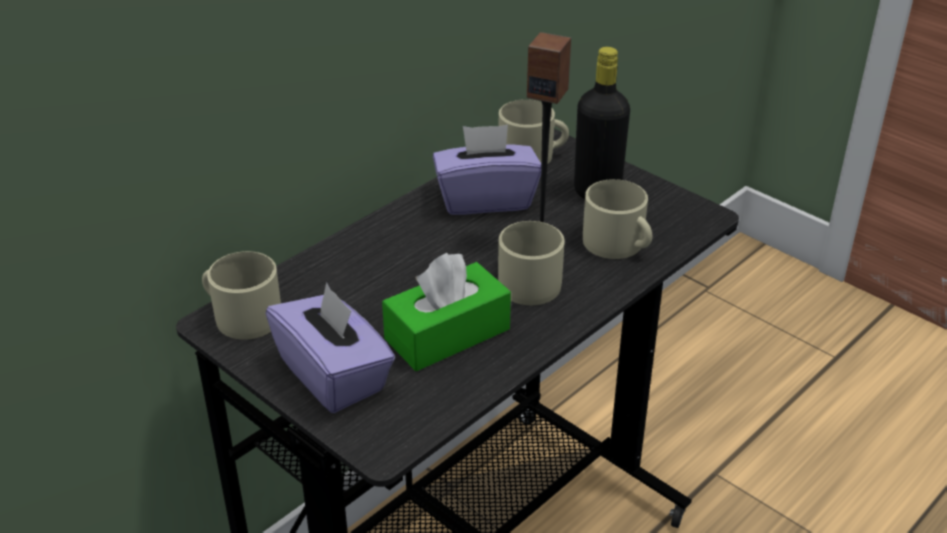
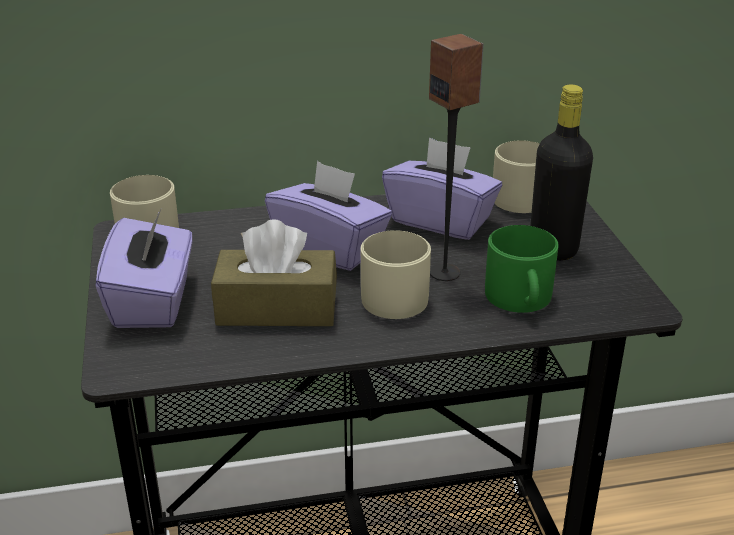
camera: 35 degrees right, 5 degrees down
(425, 261) = (330, 248): none -> purple tissue box
(447, 334) = (277, 308): green tissue box -> brown tissue box
(618, 244) = (520, 299): beige mug -> green mug

